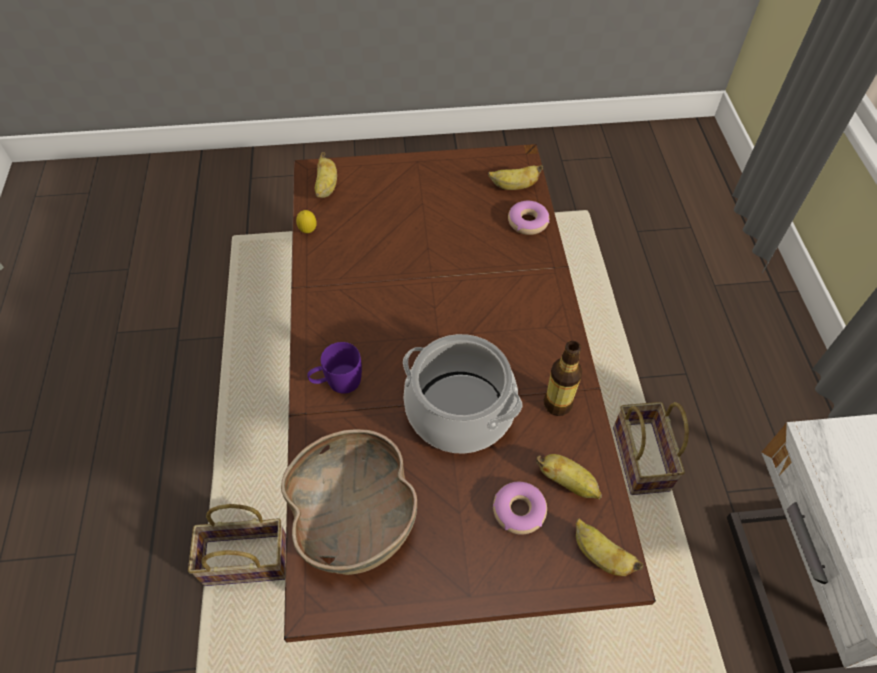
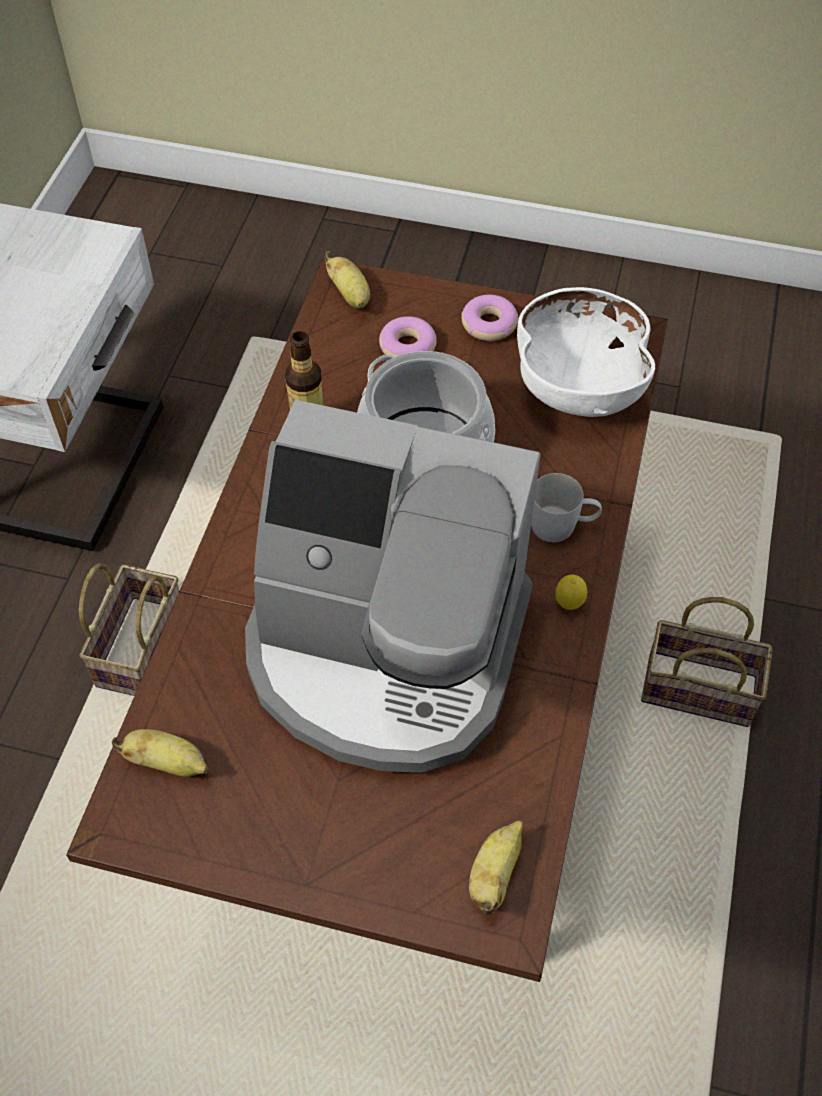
camera: 160 degrees left, 0 degrees up
(308, 231) = (549, 781): lemon -> lemon (568, 604)
(337, 382) = (562, 526): purple mug -> white mug
(355, 518) = (577, 385): brown bowl -> white bowl
(425, 269) = (386, 650): none -> coffee machine
(528, 222) = (189, 683): donut -> donut (489, 324)
(568, 482) = (344, 355): banana -> none

